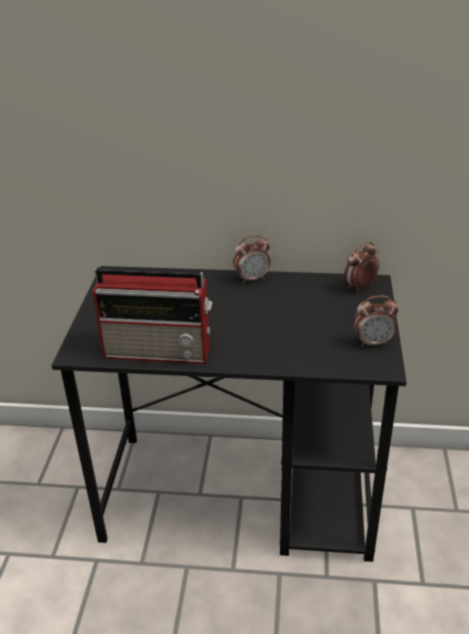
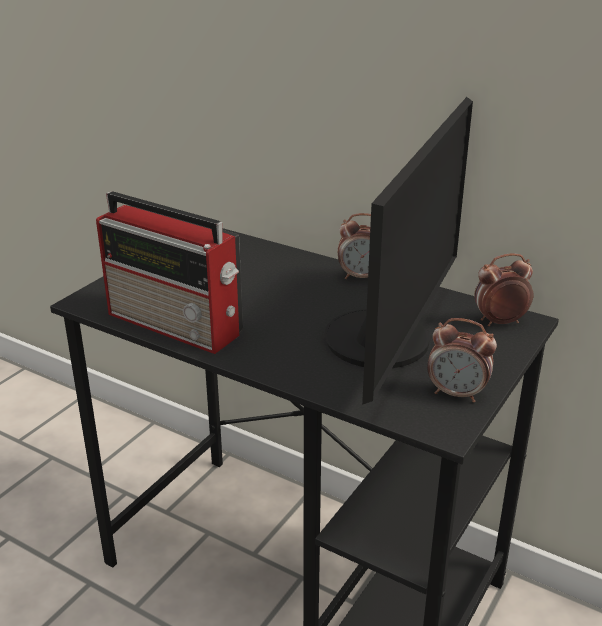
camera: 25 degrees right, 5 degrees down
(307, 321) = (389, 342): none -> monitor

